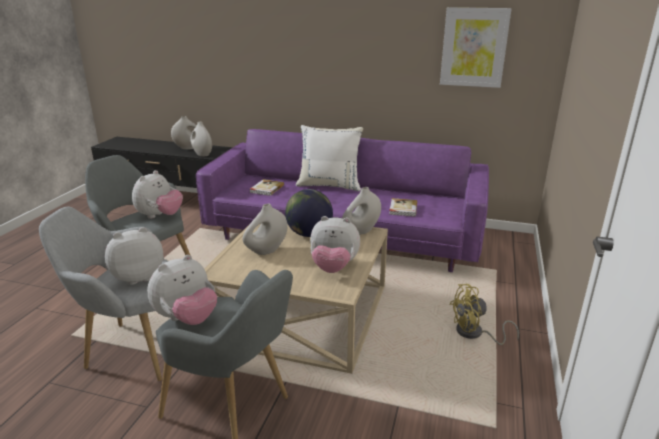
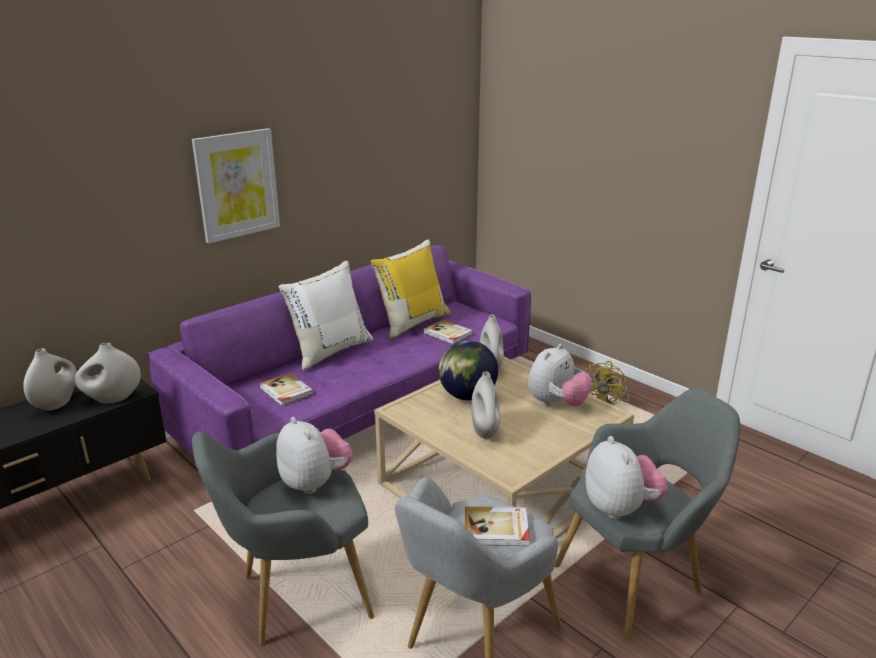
camera: 60 degrees left, 0 degrees up
(138, 277) = (496, 529): plush toy -> book
(404, 195) = (412, 322): none -> yellow pillow
(474, 47) = (409, 135): picture -> picture (237, 185)

